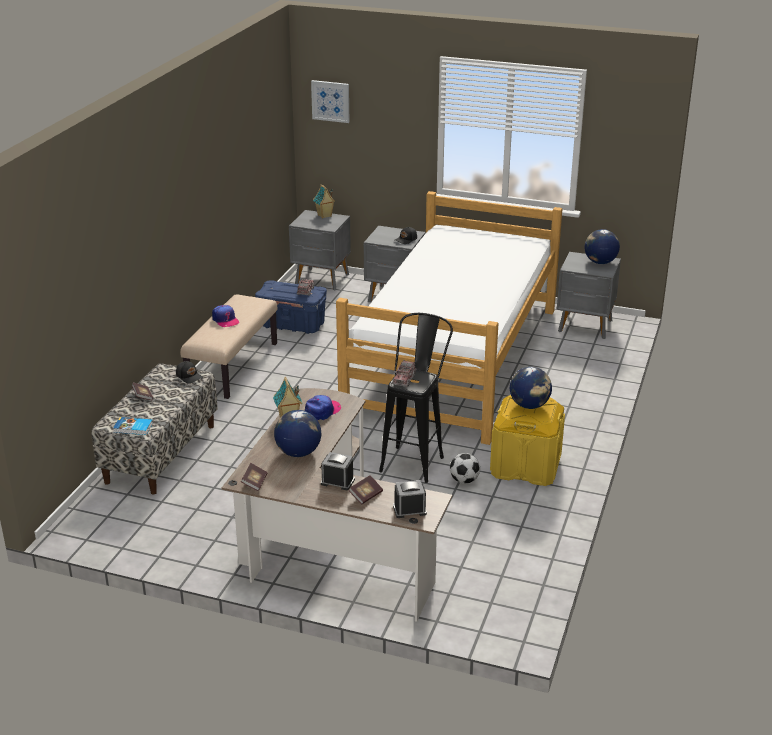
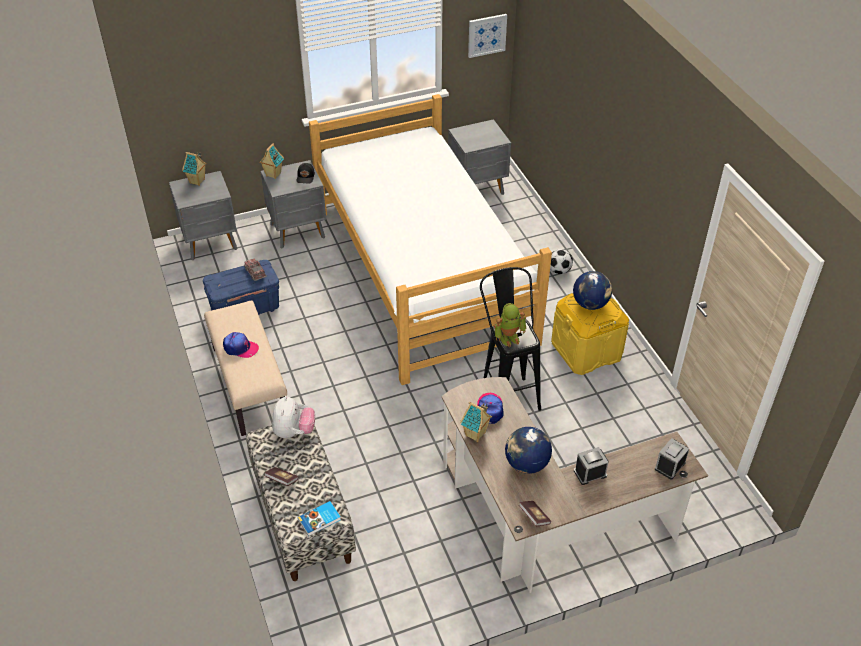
camera: 40 degrees left, 15 degrees up
(189, 376) = (294, 431): black cap -> plush toy
(330, 101) = (178, 64): picture -> picture (487, 35)
(366, 495) = (625, 473): book -> none
(384, 230) = (273, 174): none -> toy house
(404, 379) = (509, 337): toy truck -> toy robot
(464, 480) = (562, 391): football -> football (559, 271)
(600, 262) = (484, 130): globe -> none

